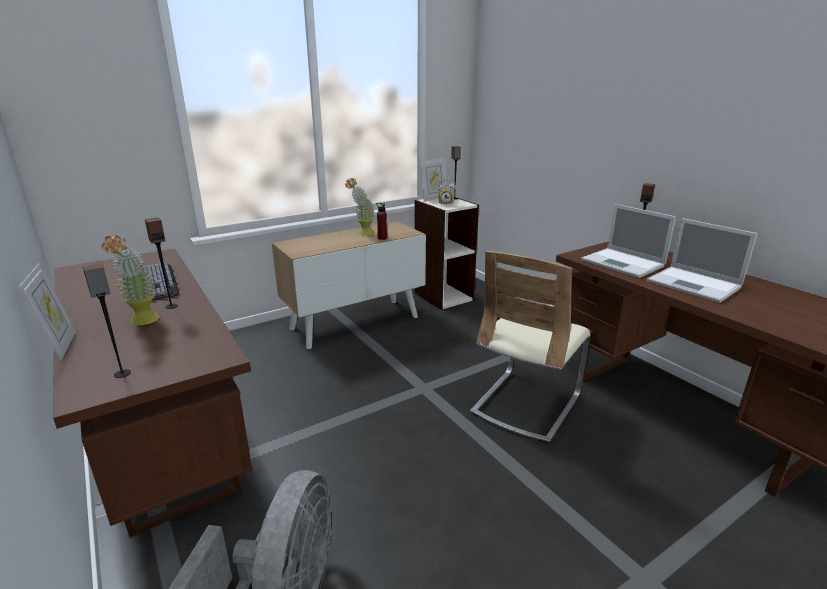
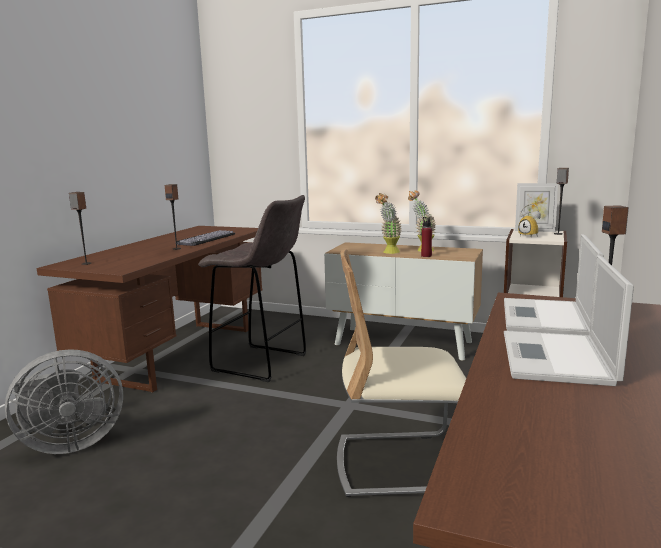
camera: 55 degrees right, 10 degrees down
(61, 346) = (106, 250): picture frame -> none
(142, 322) = (148, 251): potted plant -> potted plant (388, 252)
(284, 398) = (262, 363): none -> grey stool

